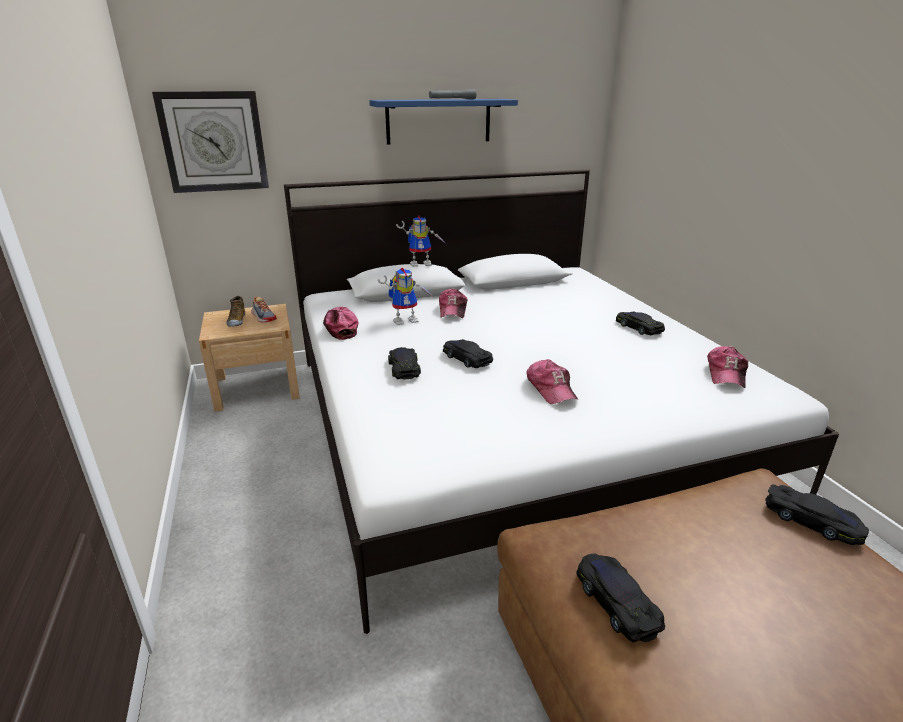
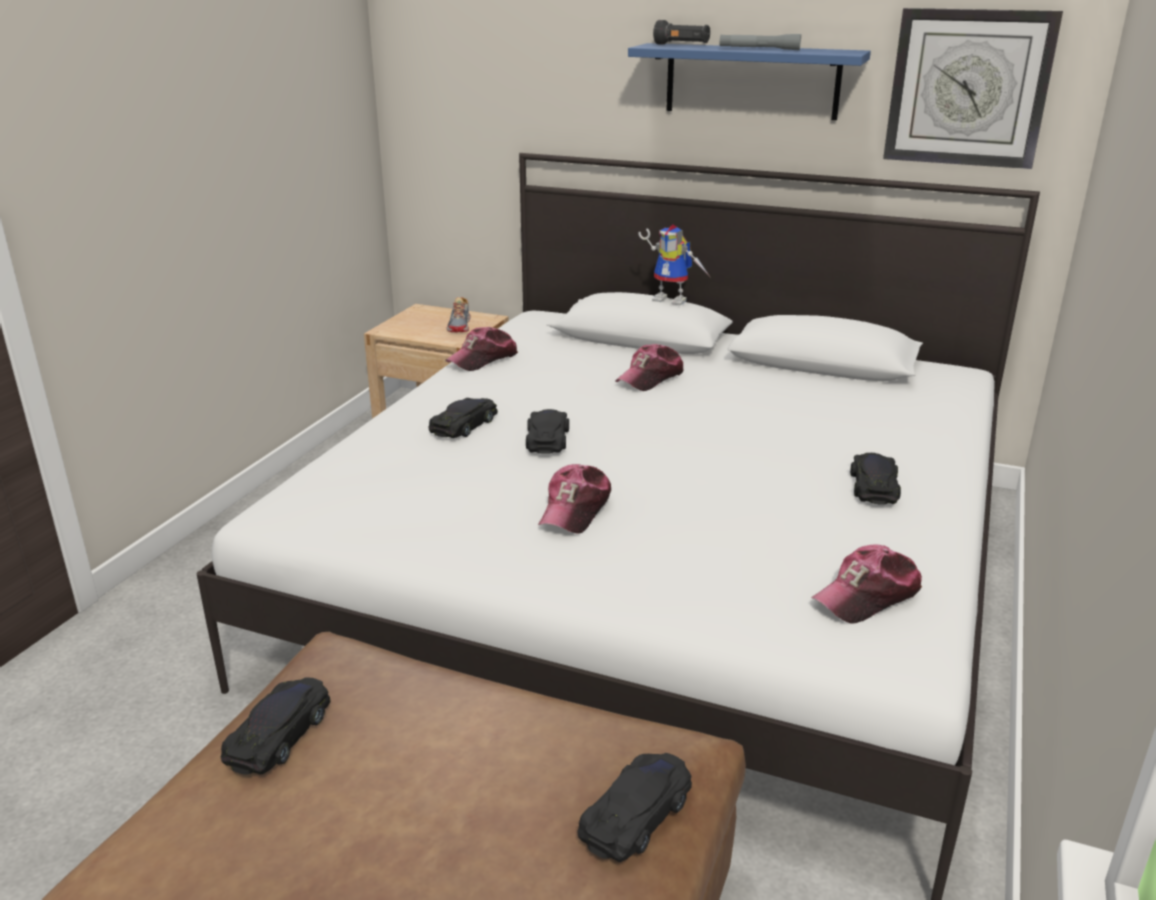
camera: 40 degrees right, 0 degrees up
(214, 142) = (448, 88): wall clock -> wall clock (968, 88)
(236, 321) = (428, 322): shoe -> none
(340, 328) = (483, 359): cap -> cap turned 150 degrees counterclockwise
(399, 99) = (682, 45): none -> black flashlight
(406, 320) = (572, 372): toy robot -> none
(812, 521) = (637, 813): black toy car -> black toy car turned 135 degrees counterclockwise

